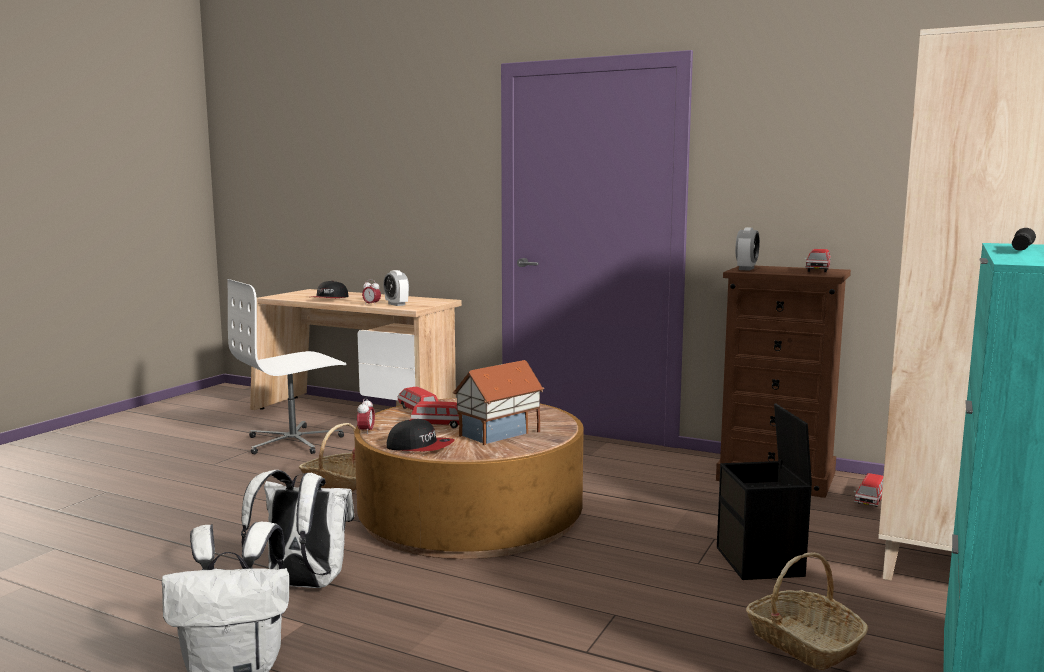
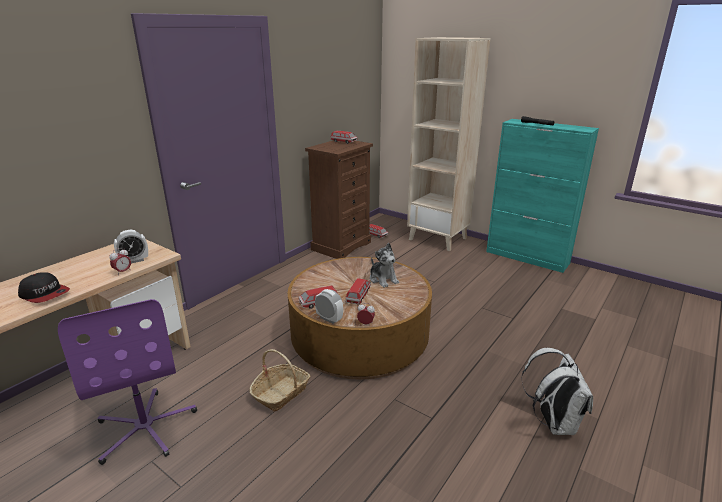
camera: 80 degrees left, 15 degrees up
(294, 441) = (146, 427): white office chair -> purple office chair
(302, 585) = (455, 403): white backpack -> none
(420, 447) = (403, 305): cap -> none
(500, 434) = (383, 279): toy house -> plush toy
(746, 269) = (329, 149): alarm clock -> alarm clock (329, 319)
(761, 562) = (434, 269): black storage box -> none
(803, 642) = (498, 275): basket -> none

